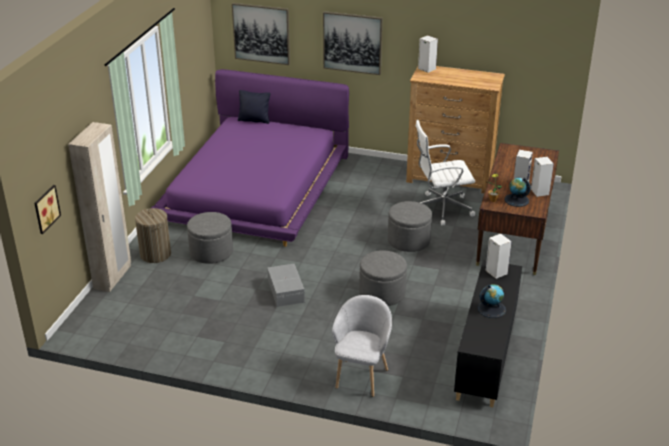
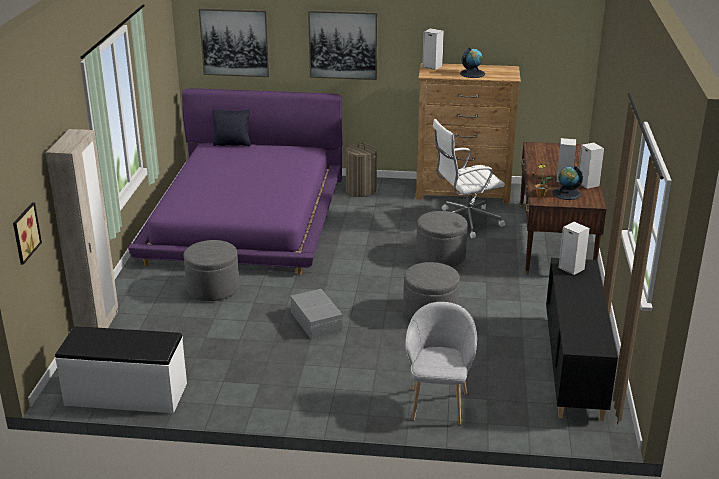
camera: 10 degrees left, 5 degrees down
(120, 339) = (126, 394): none -> white bench
(155, 254) = (145, 297): laundry basket -> laundry basket (361, 190)
(491, 309) = (582, 306): globe -> globe (472, 73)

